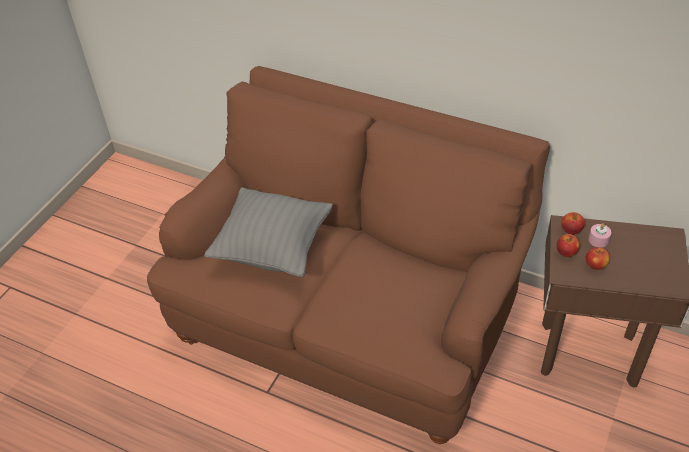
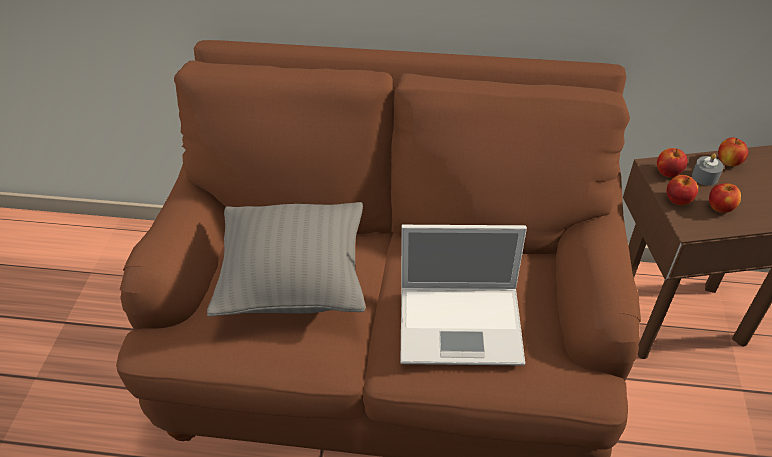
camera: 20 degrees left, 0 degrees up
(372, 303) = (463, 324): none -> laptop
(598, 240) = (705, 177): pink candle -> grey candle
(625, 233) = (728, 162): none -> apple

